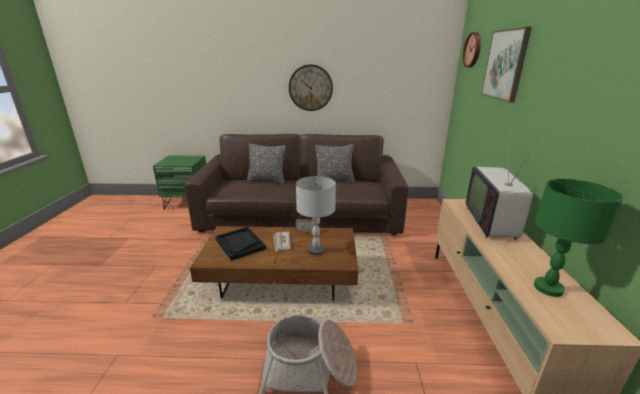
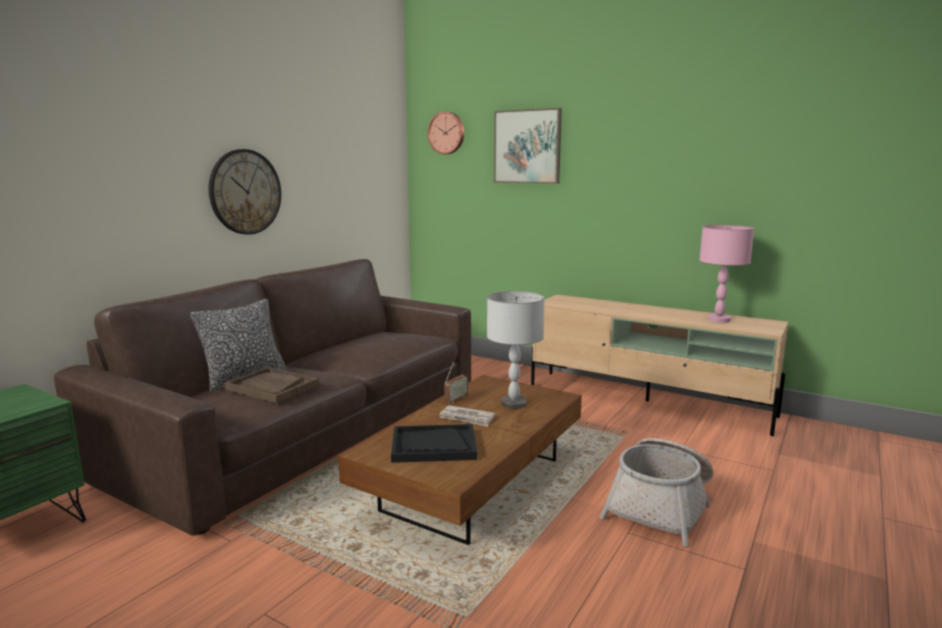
camera: 60 degrees left, 10 degrees down
(254, 187) = (272, 387): none -> brown tray
(334, 180) = (340, 344): pillow -> none
(493, 222) = (605, 304): television -> none
(548, 288) = (718, 320): green table lamp -> pink table lamp

